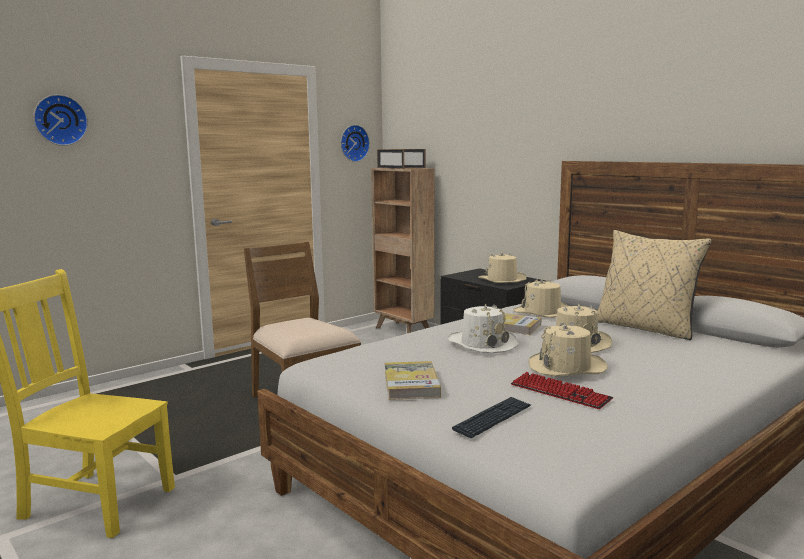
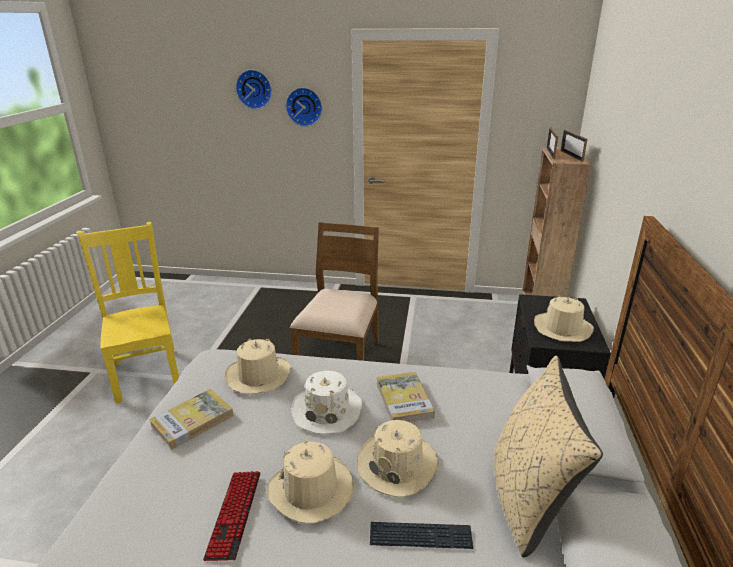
camera: 50 degrees right, 15 degrees up
(353, 143) = (538, 114): wall clock -> wall clock (304, 106)
(493, 418) = (139, 499): keyboard -> keyboard (420, 537)
(543, 312) = (485, 401): beige hat -> beige hat (258, 376)

